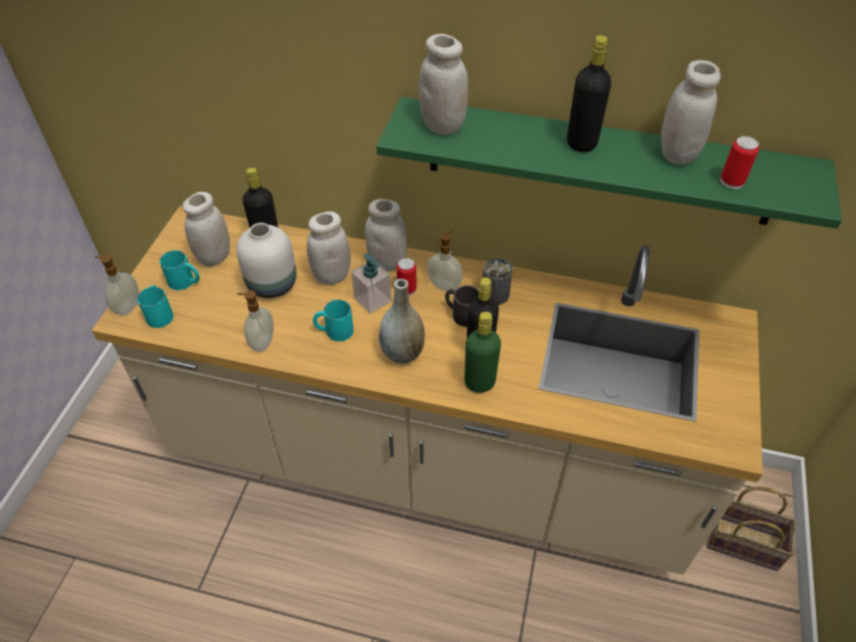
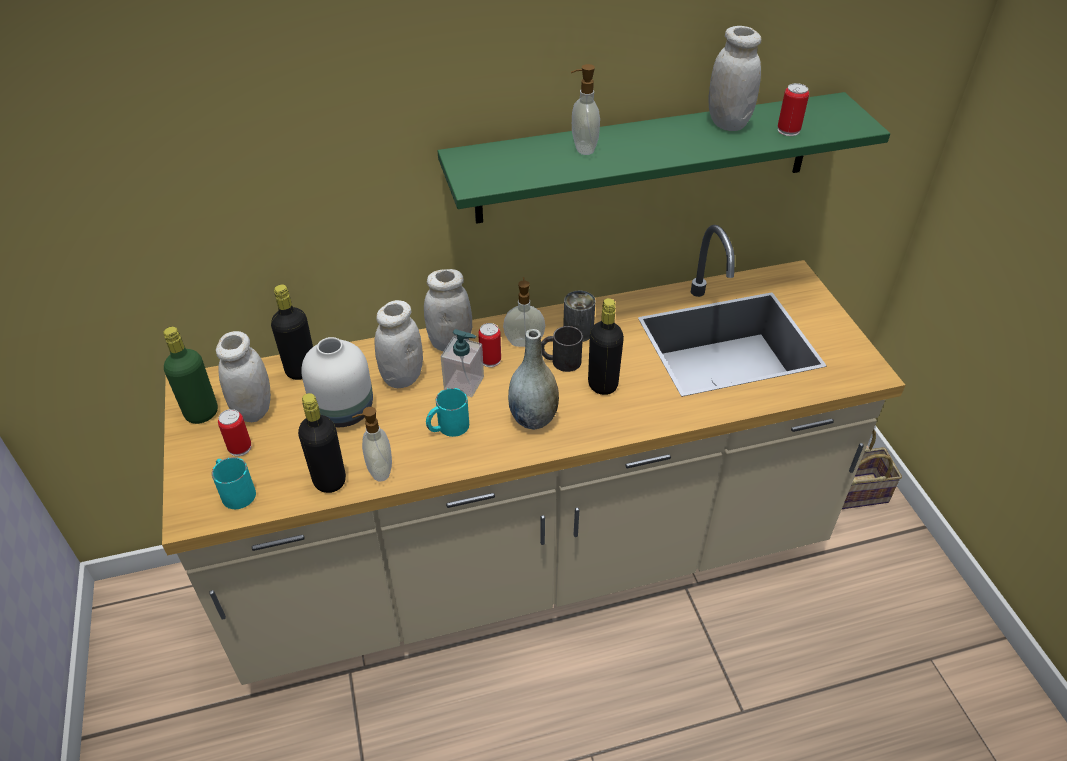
camera: 30 degrees left, 5 degrees down
(127, 307) = (188, 501): soap dispenser -> soap dispenser (583, 148)
(185, 282) = (240, 447): turquoise mug -> can
(443, 125) = (504, 162): white jar -> none
(479, 382) = (626, 413): green bottle -> green bottle (202, 413)
(581, 143) = (642, 138): black bottle -> black bottle (329, 480)

